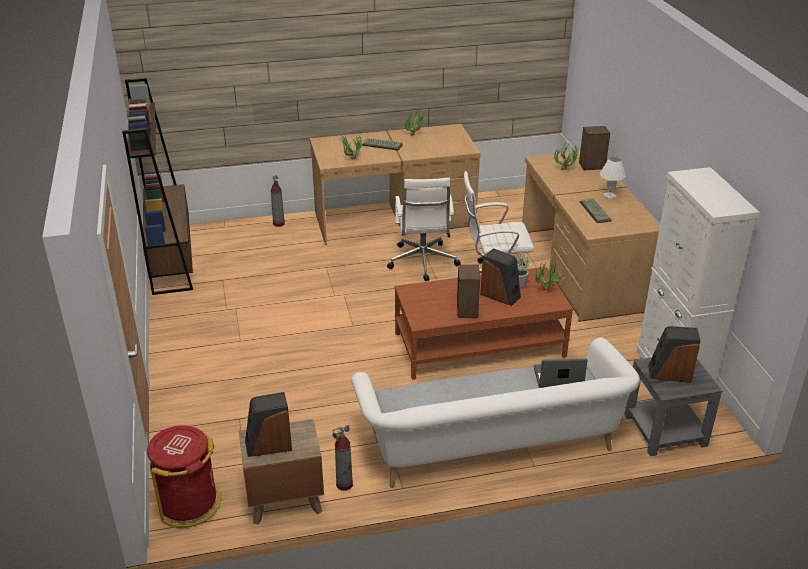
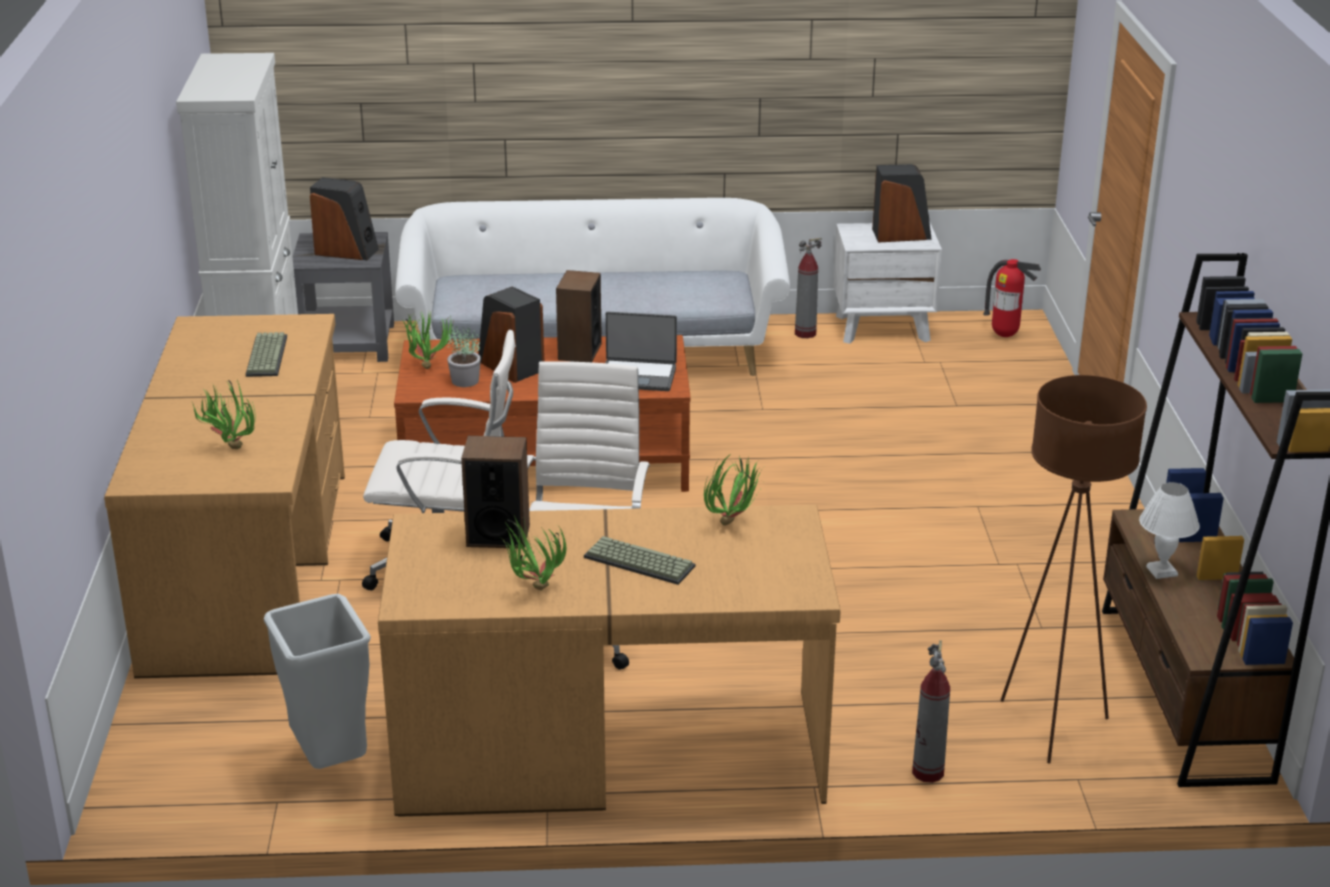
camera: 170 degrees left, 5 degrees down
(189, 503) = (1005, 335): red trash can -> fire extinguisher
(229, 242) = (1051, 726): none -> brown floor lamp
(284, 500) = (883, 328): brown nightstand -> white nightstand
(490, 207) = (329, 761): none -> grey trash can
(558, 378) = (489, 294): laptop -> laptop (638, 376)
(592, 166) = (159, 451): speaker -> speaker (498, 535)
(609, 196) = (205, 381): white table lamp -> white table lamp (1162, 571)

